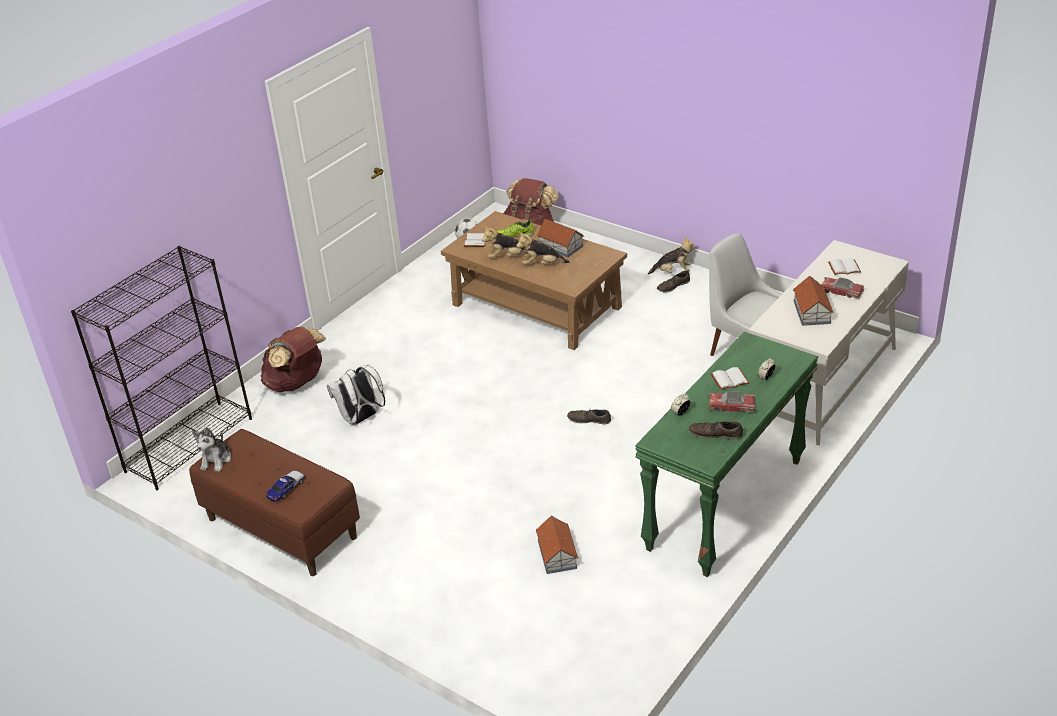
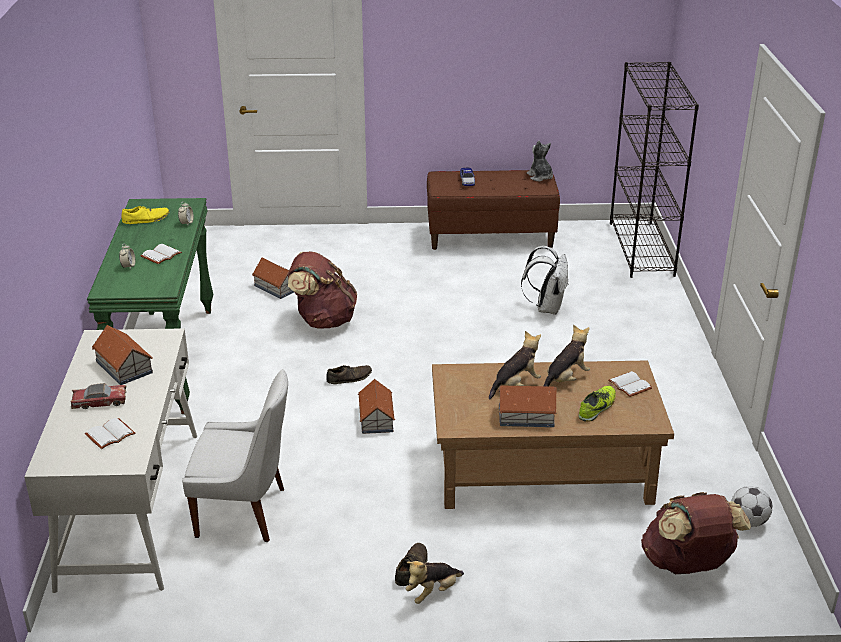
camera: 140 degrees right, 5 degrees down
(296, 384) = (644, 310): brown backpack -> brown backpack (323, 320)
(603, 378) = (376, 419): none -> toy house
(715, 434) = (146, 219): brown shoe -> yellow shoe
(731, 406) = (145, 238): toy car -> none

